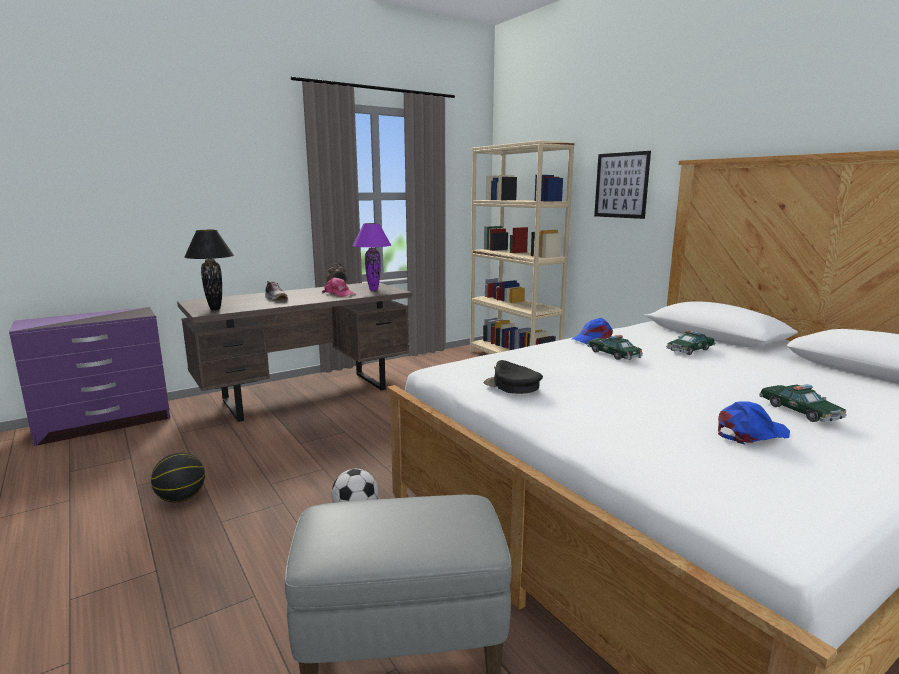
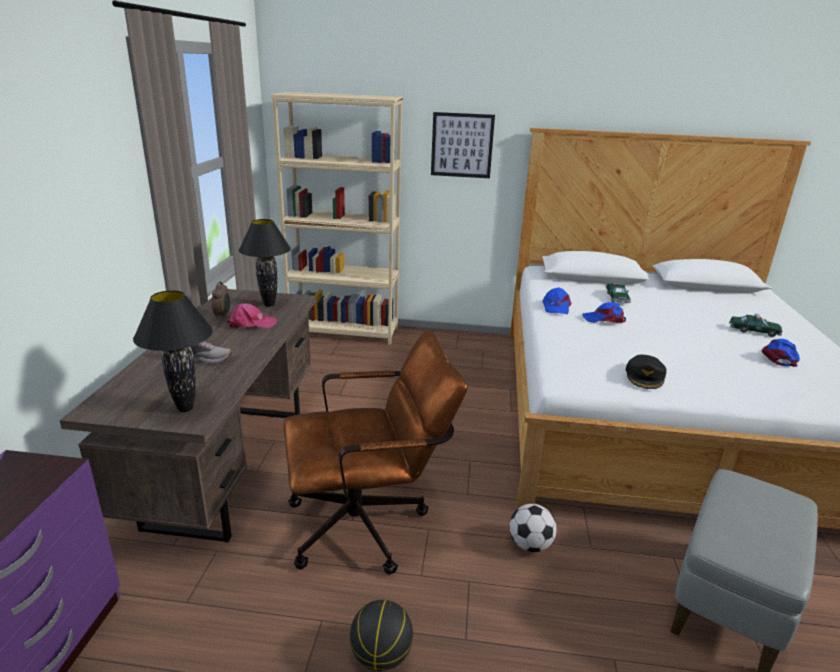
camera: 50 degrees left, 10 degrees up
(303, 449) = (369, 524): none -> brown office chair
(373, 290) = (268, 305): purple table lamp -> black table lamp
(512, 385) = (645, 376): black cap -> black cap turned 60 degrees counterclockwise
(613, 354) = (604, 319): toy car -> blue cap

